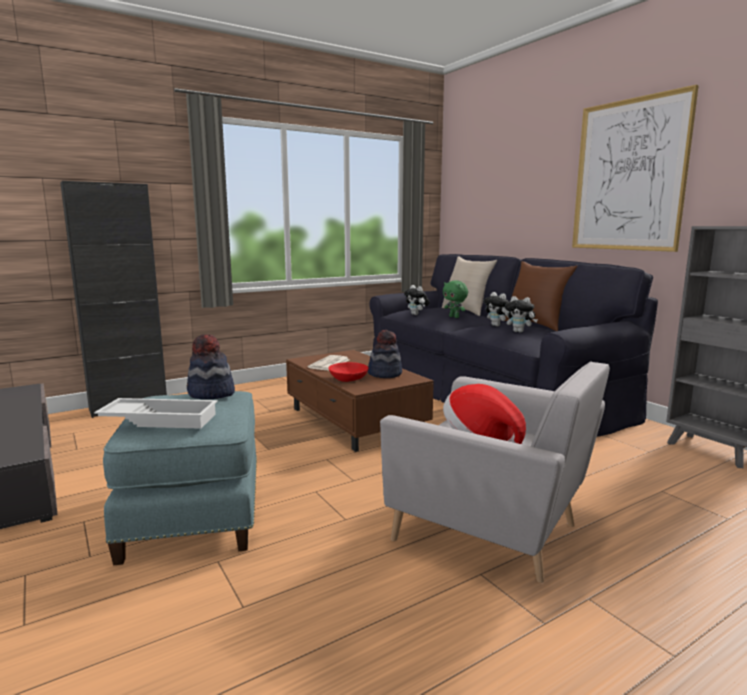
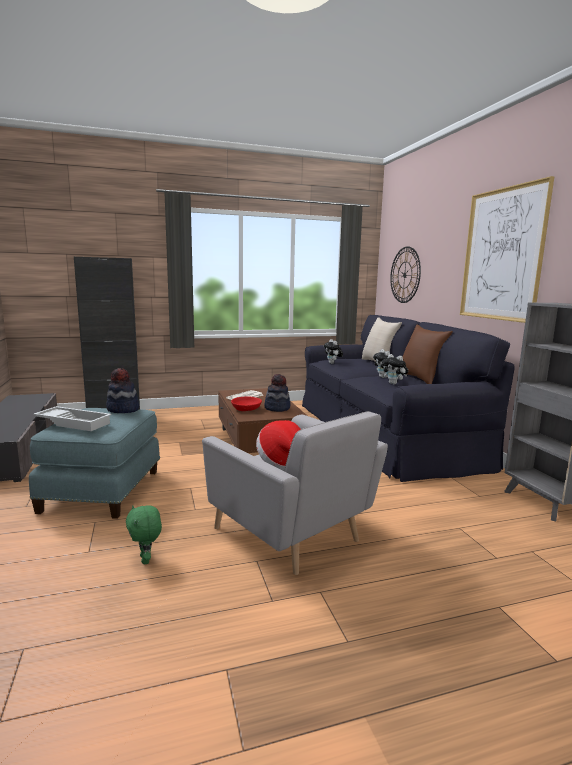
camera: 15 degrees right, 0 degrees up
(454, 317) = (359, 367): green plush toy -> green plush toy (146, 559)
(484, 205) = (405, 275): none -> wall clock

